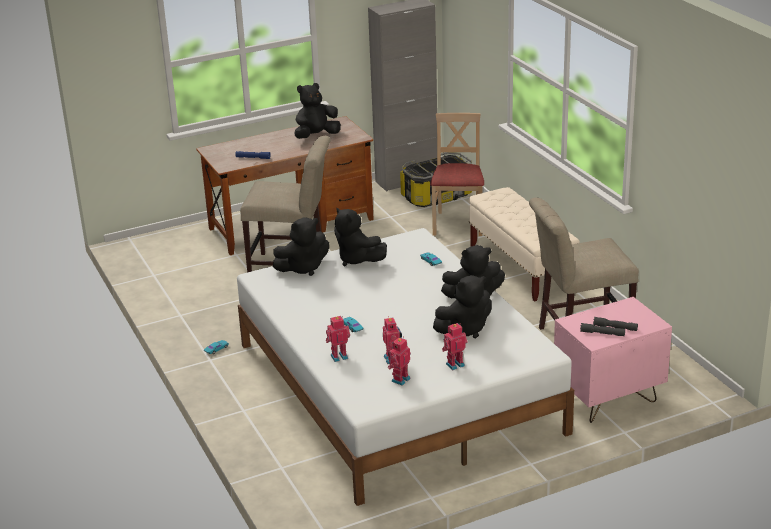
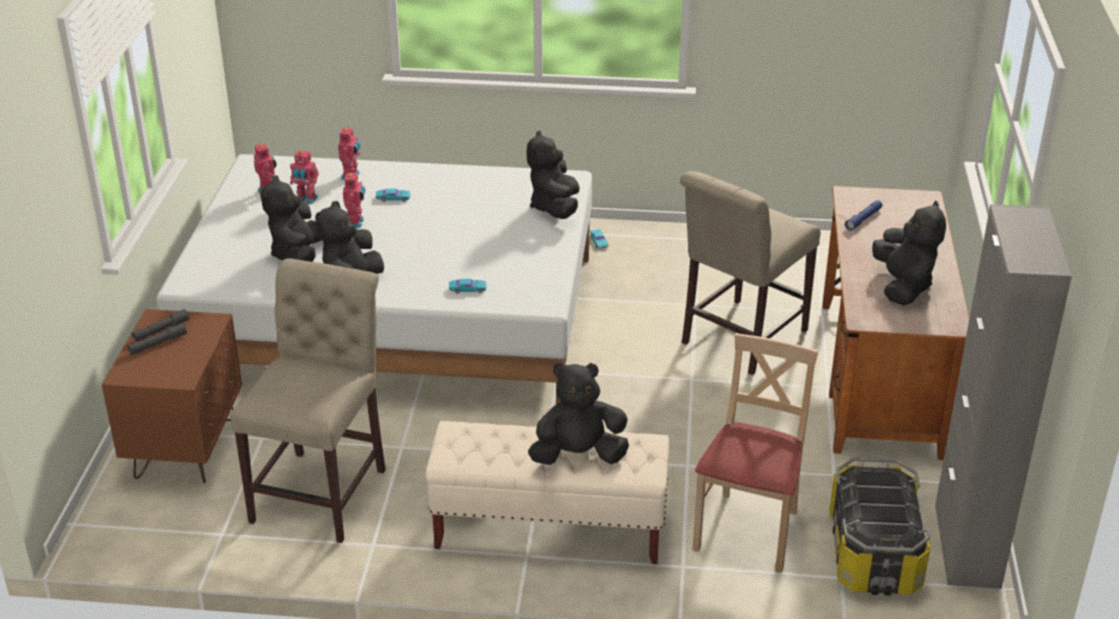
camera: 120 degrees right, 5 degrees up
(357, 259) = (533, 244): black plush toy -> black plush toy (578, 456)
(454, 364) = (248, 227): toy robot -> toy robot (356, 223)
(458, 224) = (748, 531): beige chair -> beige chair turned 105 degrees counterclockwise
(608, 400) = (186, 447): pink nightstand -> brown nightstand

